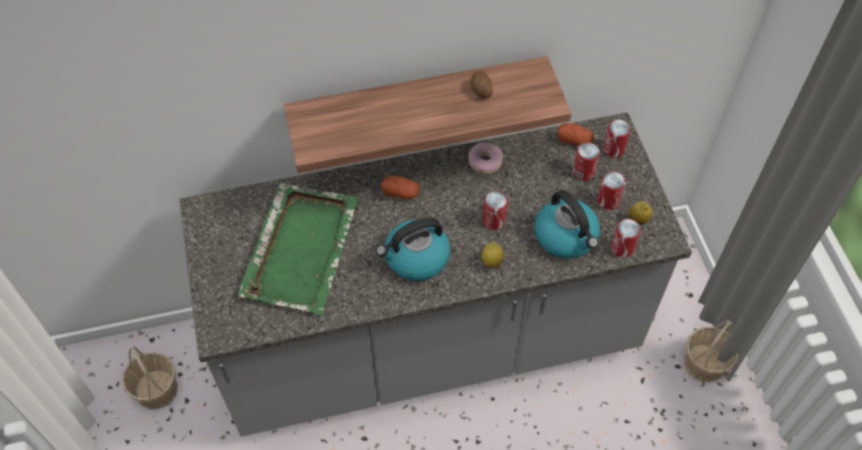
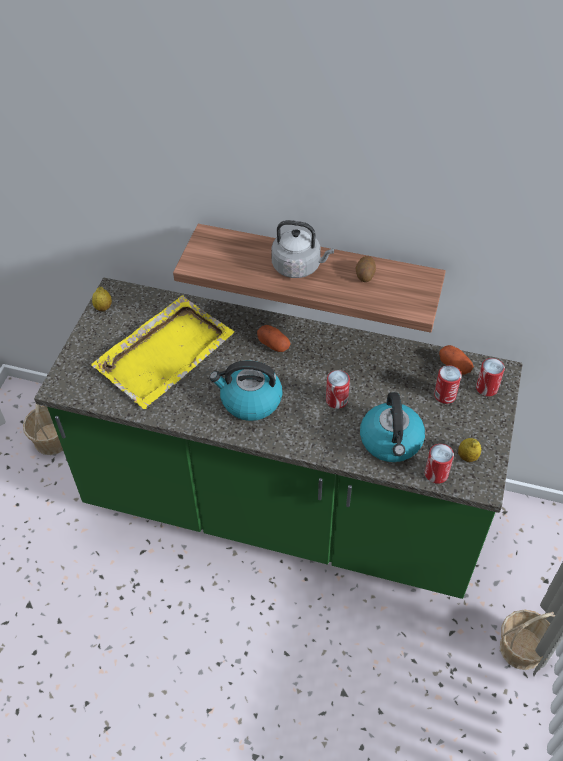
camera: 30 degrees right, 5 degrees down
(301, 248) = (166, 352): green tray -> yellow tray
(414, 107) = (299, 266): none -> grey kettle
(431, 342) = (283, 507): grey counter -> green counter
(485, 161) = (362, 350): donut -> none
(492, 262) = (311, 432): lemon -> lemon (103, 308)
(608, 201) = (451, 428): can -> none

